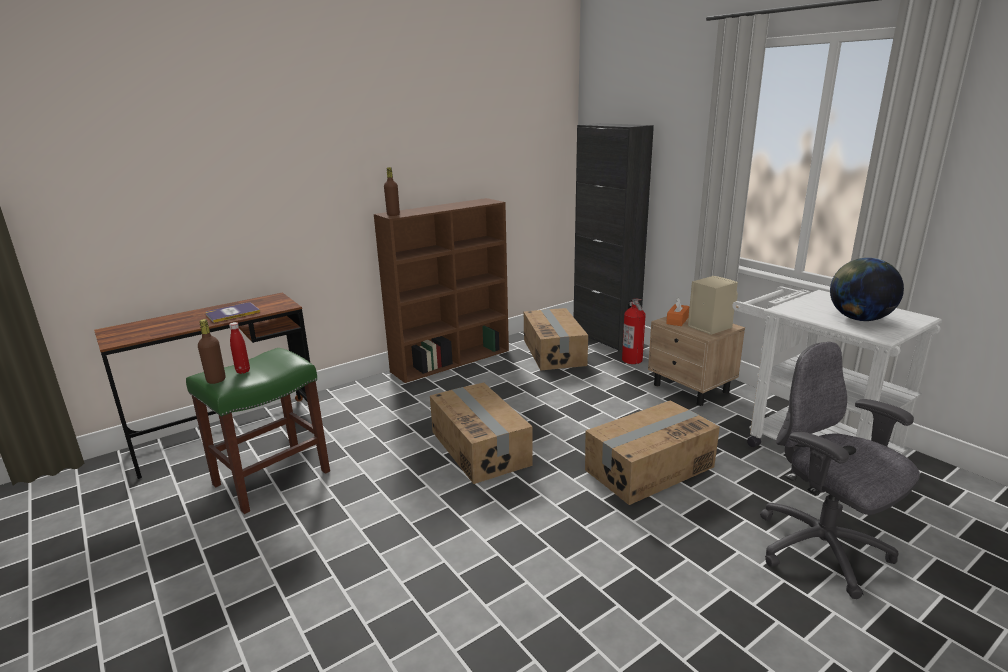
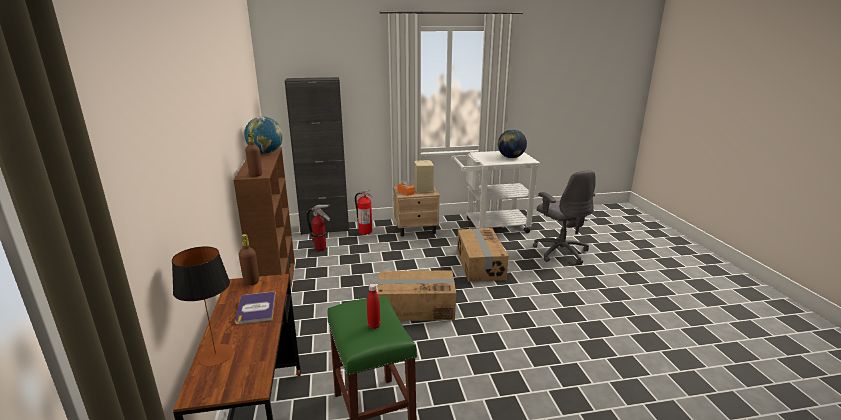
camera: 65 degrees left, 0 degrees up
(159, 321) = (215, 355): none -> table lamp
(216, 380) = (385, 338): brown bottle -> brown bottle (251, 282)
(472, 203) = (266, 153): none -> globe
(554, 352) = (321, 249): cardboard box -> fire extinguisher
(822, 551) = (560, 252): grey office chair -> grey office chair turned 105 degrees counterclockwise

